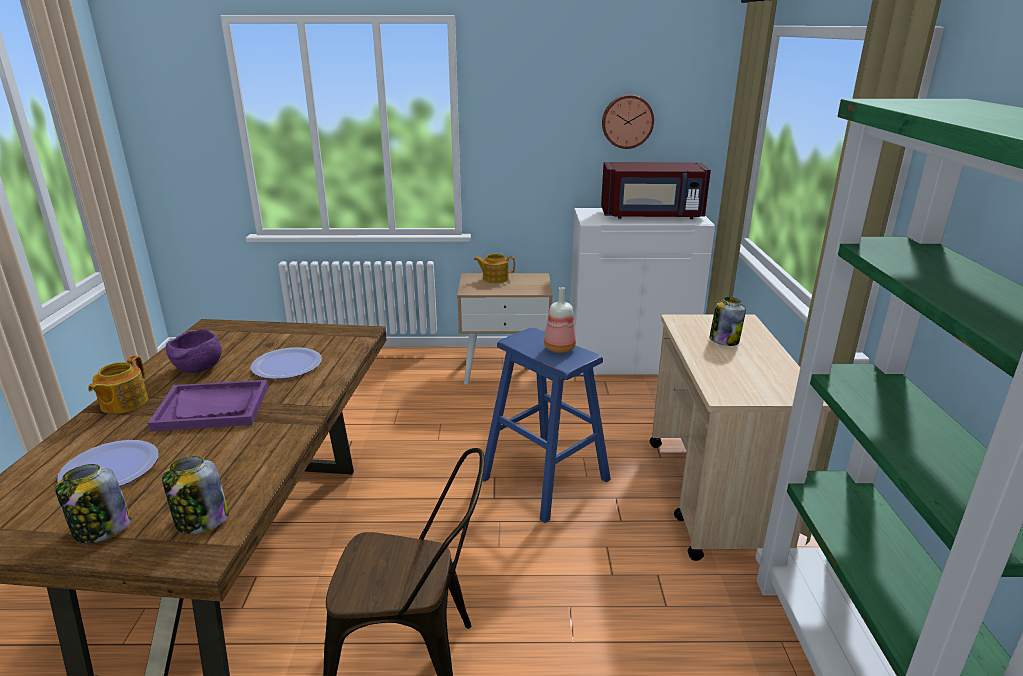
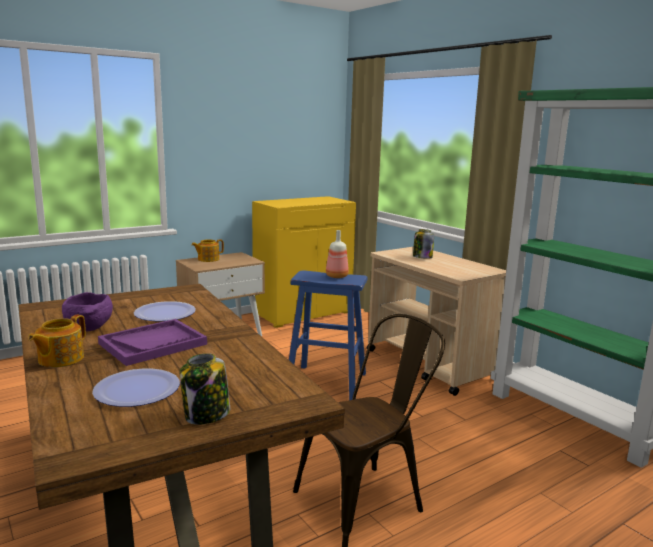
camera: 35 degrees left, 10 degrees down
(123, 403) = (60, 359): teapot -> teapot turned 45 degrees clockwise
(201, 521) = (274, 390): jar -> none
(627, 121) = (281, 137): wall clock -> none
(629, 361) = (302, 313): white cabinet -> yellow cabinet
(652, 216) = (311, 201): red microwave -> none

